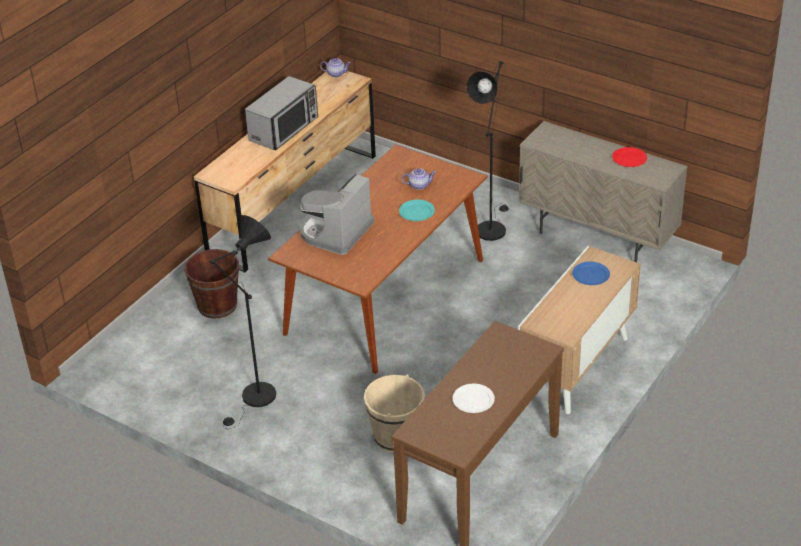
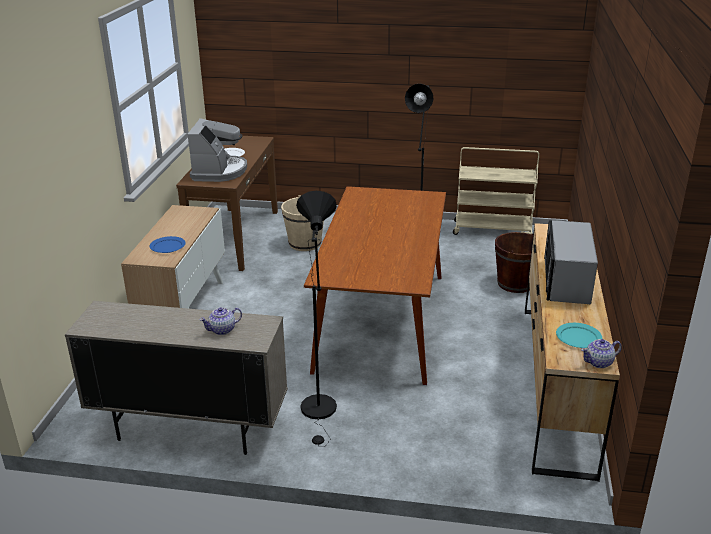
camera: 155 degrees right, 10 degrees down
(151, 394) = (493, 230): none -> beige cart
(336, 232) = (409, 214): coffee machine -> coffee machine (219, 171)
(417, 212) = (351, 241): turquoise plate -> turquoise plate (578, 337)
(418, 185) = (368, 261): teapot -> teapot (222, 330)
(629, 159) = (139, 326): red plate -> none

